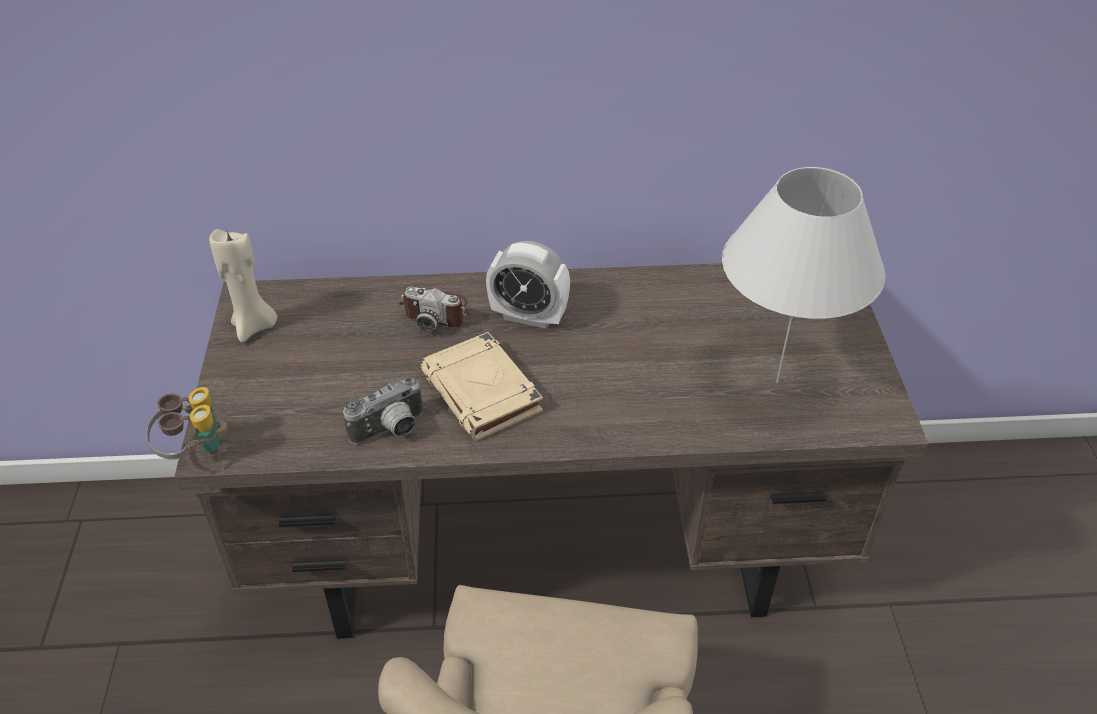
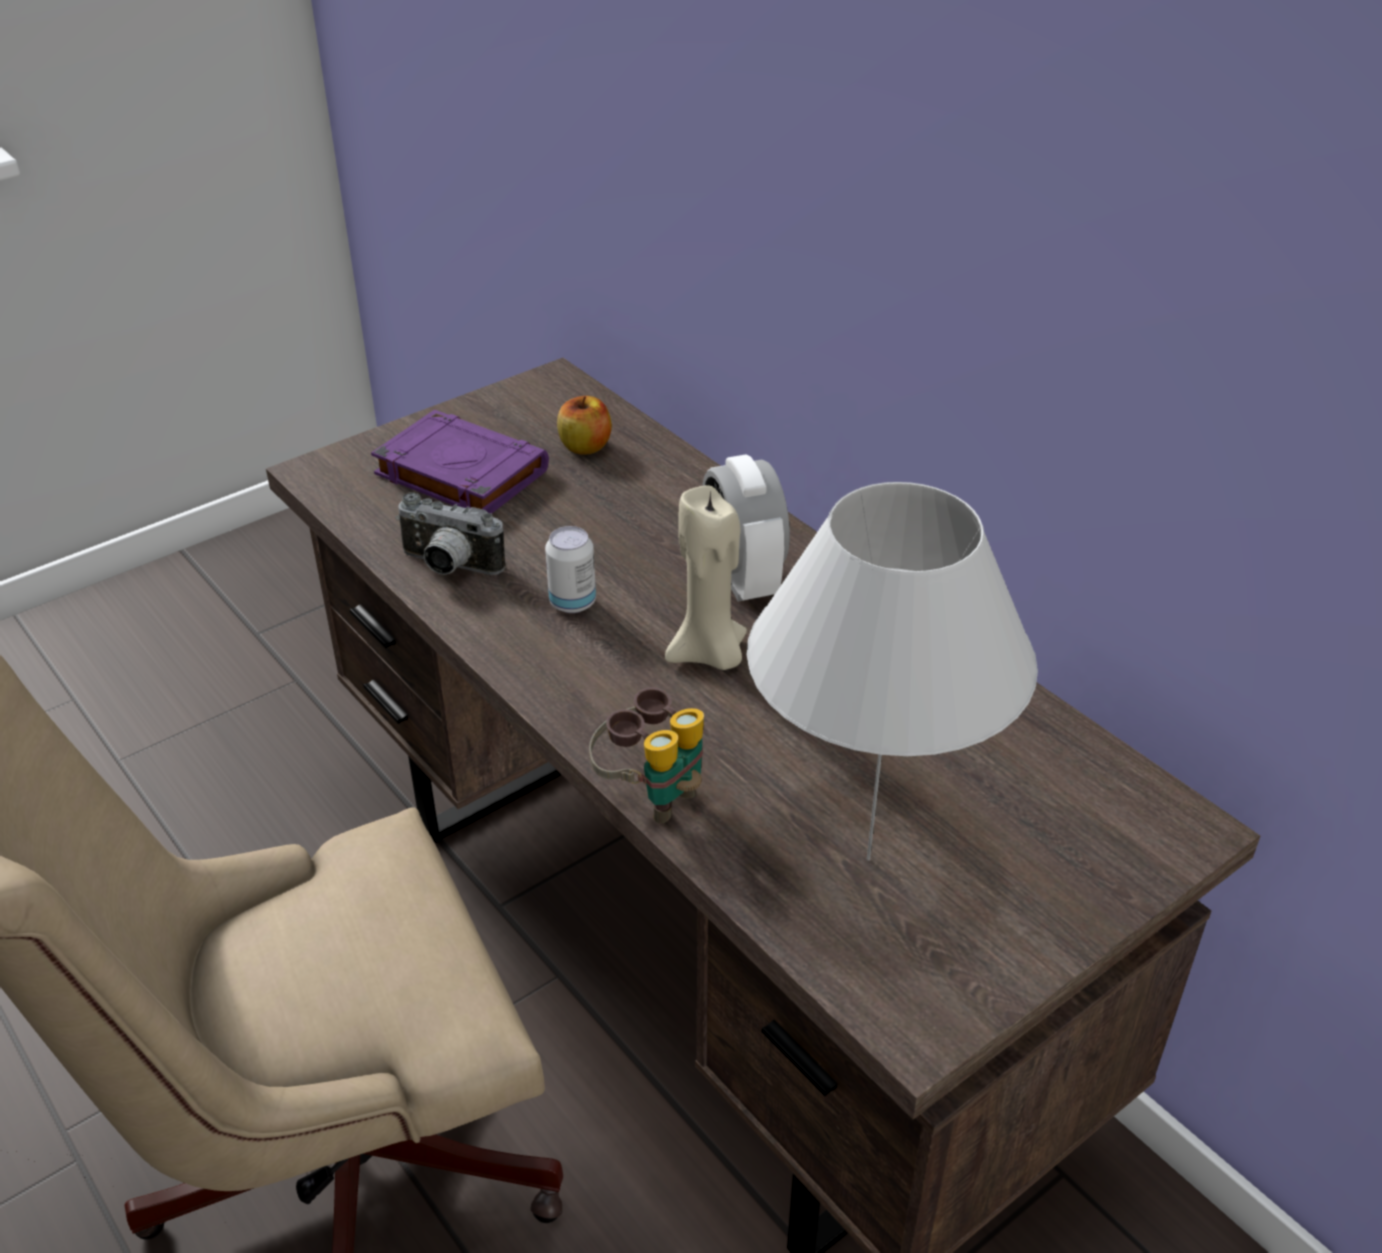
camera: 55 degrees right, 5 degrees down
(195, 453) = (306, 463): binoculars -> binoculars (652, 793)
(254, 326) = (516, 406): beige candle -> beige candle (709, 655)
(296, 383) = (459, 472): none -> purple book
(335, 317) = (585, 446): none -> apple
(437, 312) = (672, 508): camera -> none
(482, 393) = (572, 603): beige book -> can

